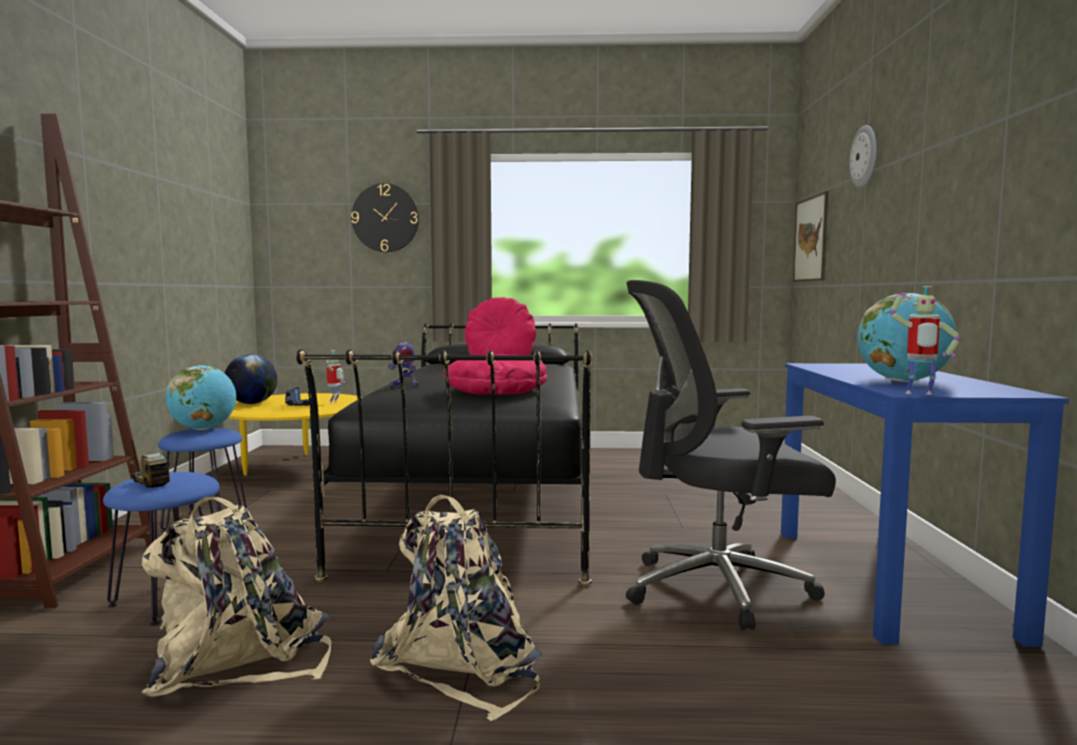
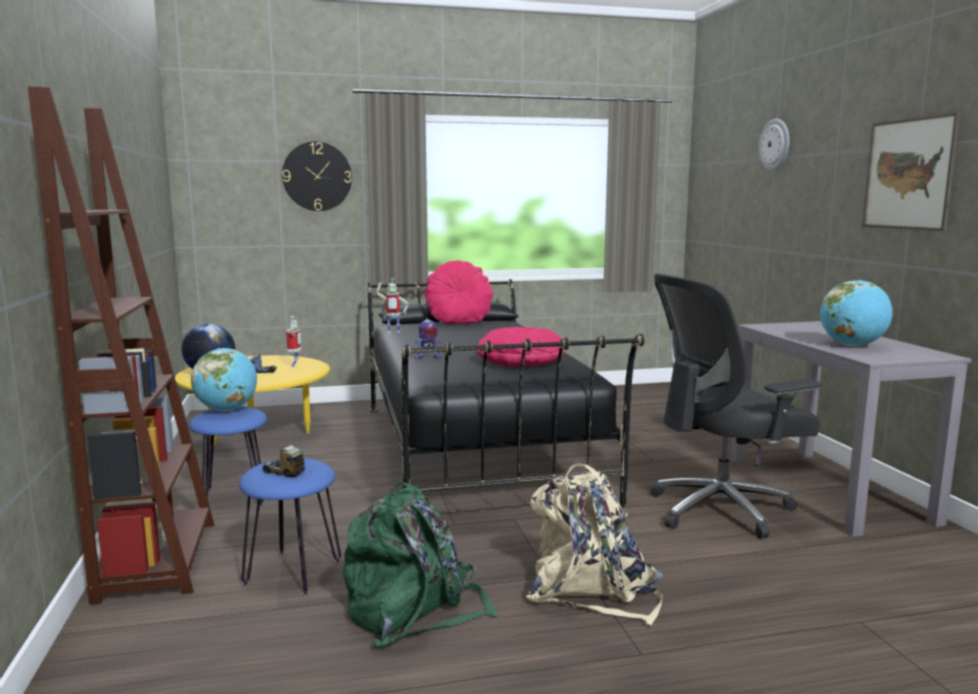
camera: 15 degrees left, 5 degrees up
(239, 659) = (414, 611): beige backpack -> green backpack
(810, 239) = (711, 203): picture -> picture (908, 174)
(887, 580) = (827, 489): blue desk -> grey desk
(919, 394) = (882, 360): toy robot -> toy robot (393, 332)

